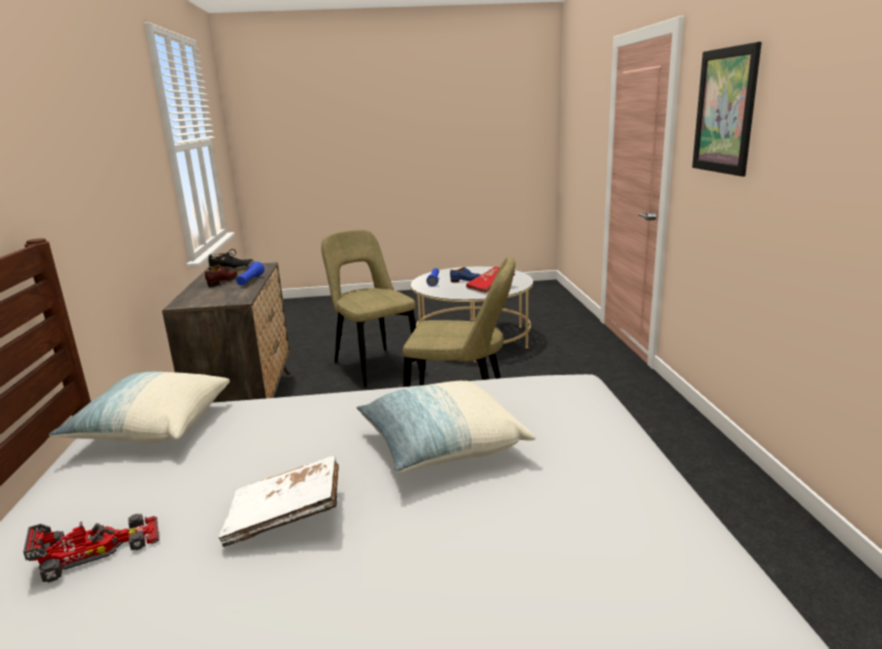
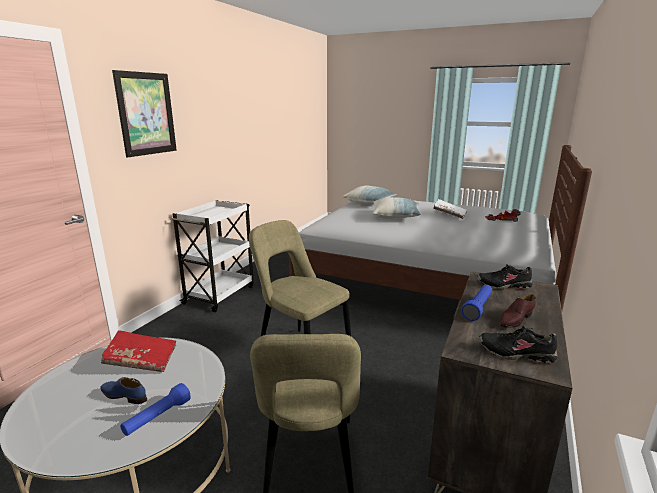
camera: 150 degrees left, 0 degrees up
(152, 427) = (508, 242): pillow -> pillow (369, 203)
(220, 298) = (503, 285): none -> black shoe
(693, 443) = (220, 294): none -> white cart

